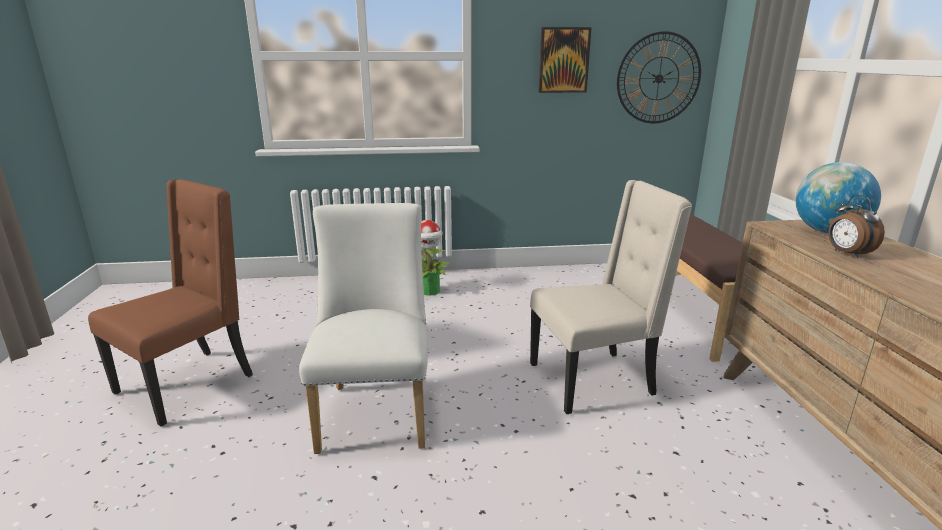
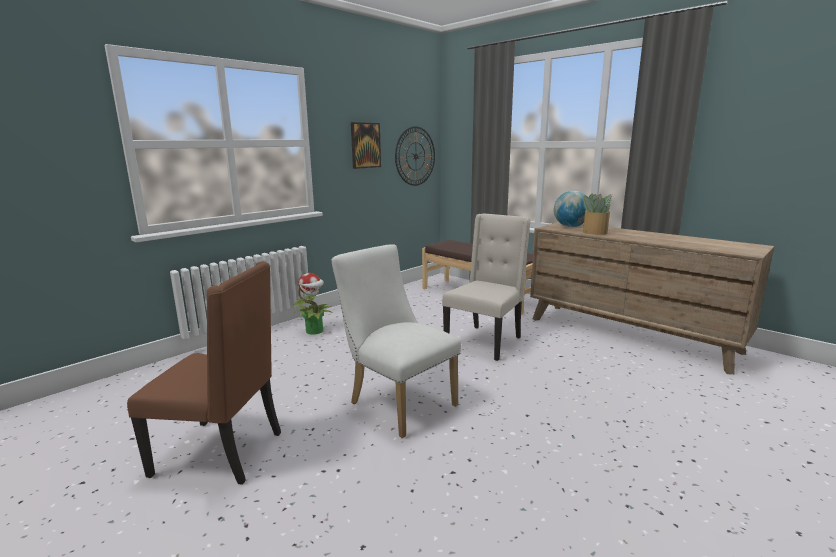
camera: 40 degrees left, 5 degrees down
(188, 383) = (222, 453): brown chair -> brown chair turned 105 degrees clockwise
(847, 254) = (594, 232): alarm clock -> potted plant

